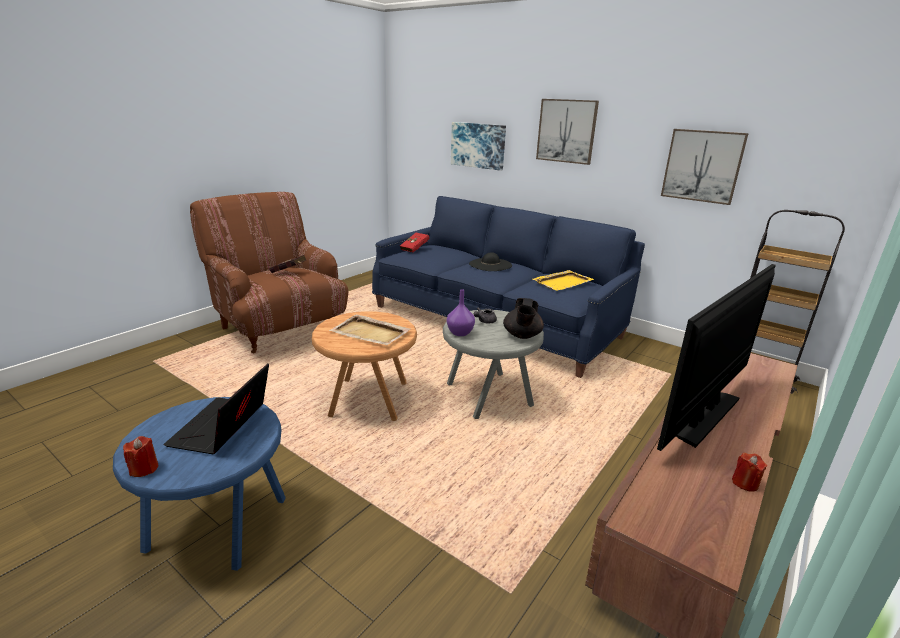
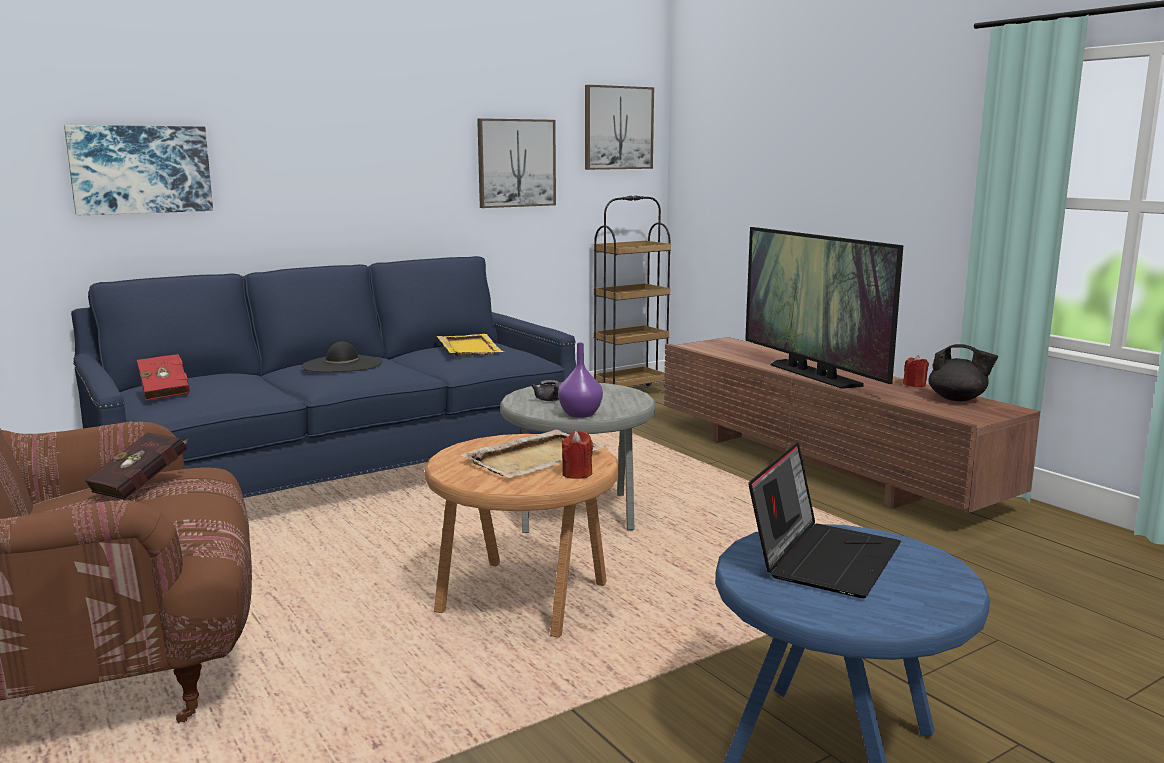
camera: 70 degrees left, 10 degrees down
(144, 469) = (939, 608): red candle -> red candle (577, 474)
(223, 428) = (823, 557): laptop -> laptop turned 90 degrees counterclockwise
(522, 336) = (613, 391): black teapot -> black teapot (958, 399)
(566, 131) = (326, 130): picture -> picture (618, 128)

